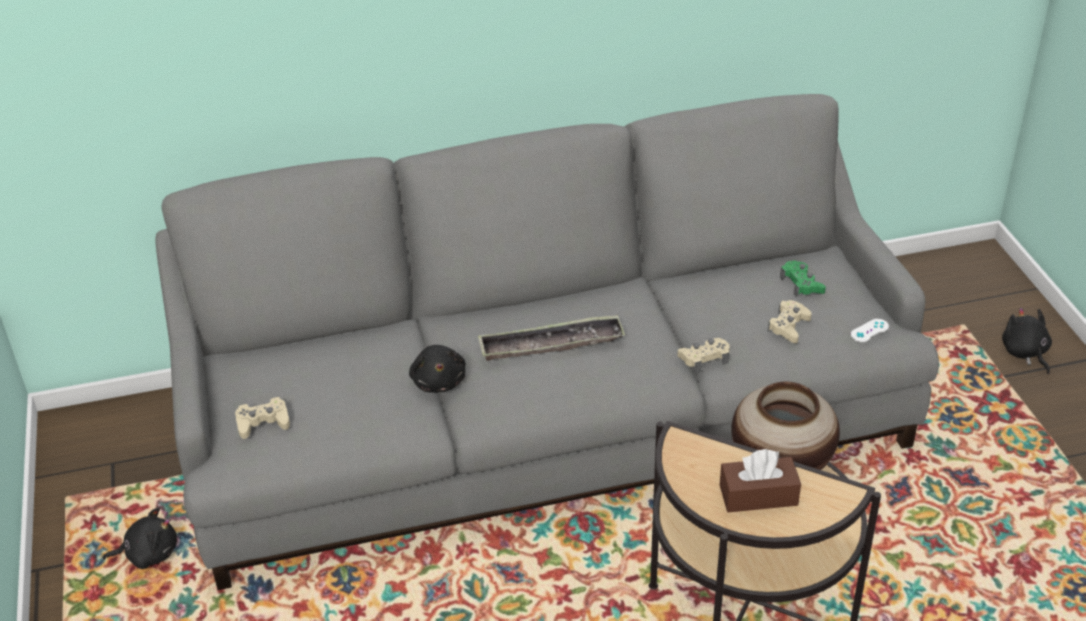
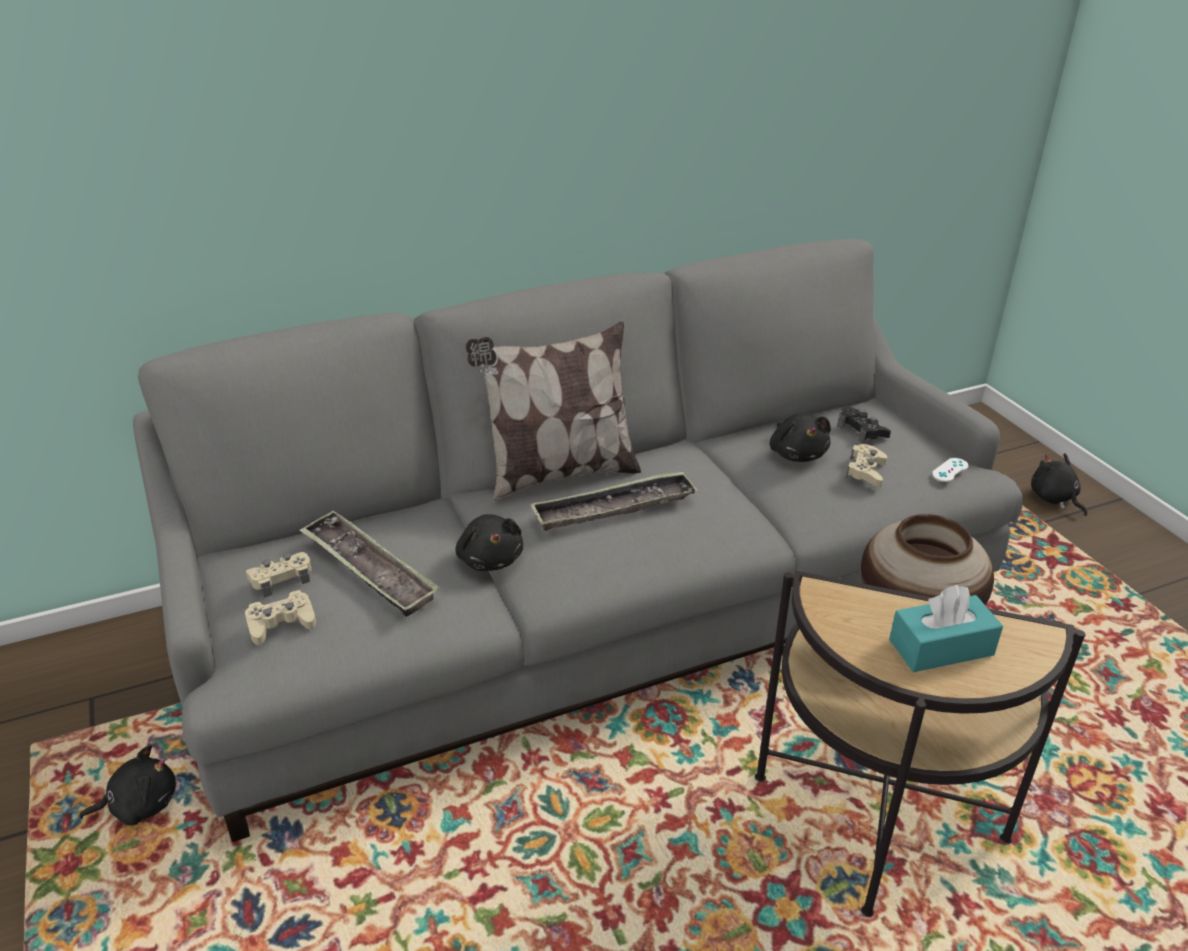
camera: 10 degrees left, 5 degrees down
(337, 382) = (369, 569): none -> tray
(512, 306) = (558, 474): none -> pillow
(704, 358) = (786, 511): beige game controller -> beige game controller (281, 578)
(733, 303) = (797, 454): none -> black plush toy
(758, 495) = (941, 647): brown tissue box -> turquoise tissue box
(801, 284) = (862, 431): green game controller -> black game controller

